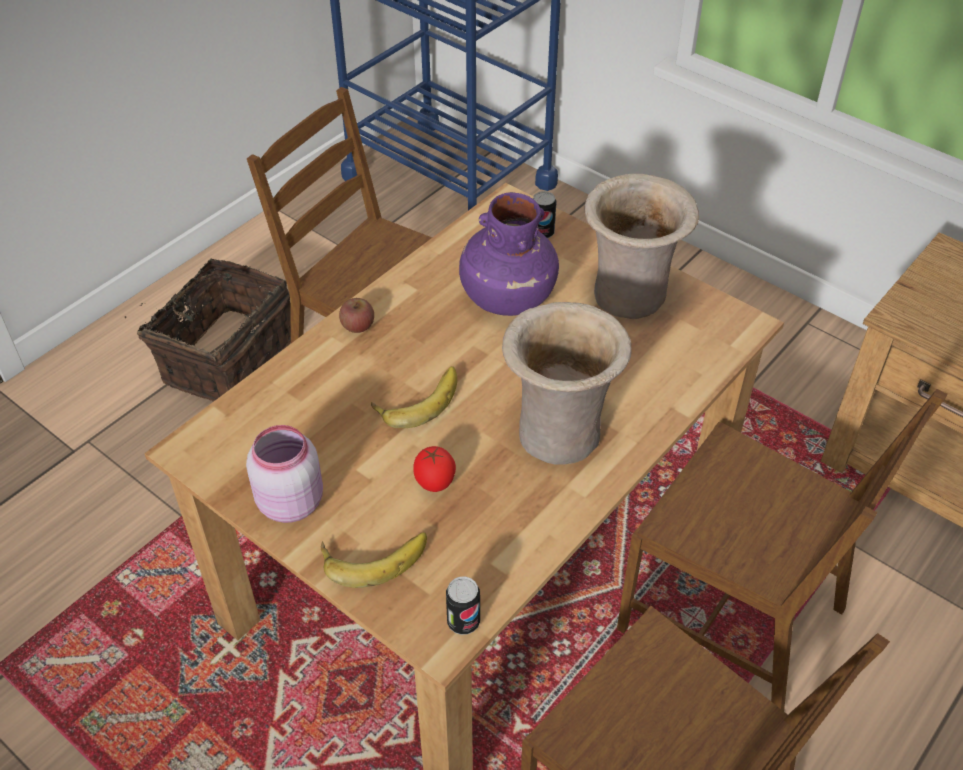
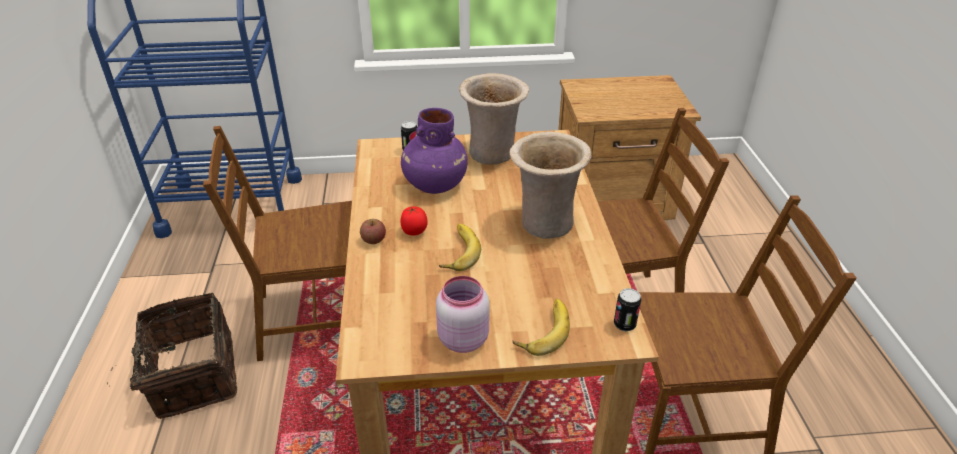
camera: 45 degrees left, 10 degrees down
(434, 483) = (522, 280): tomato -> tomato (414, 232)

